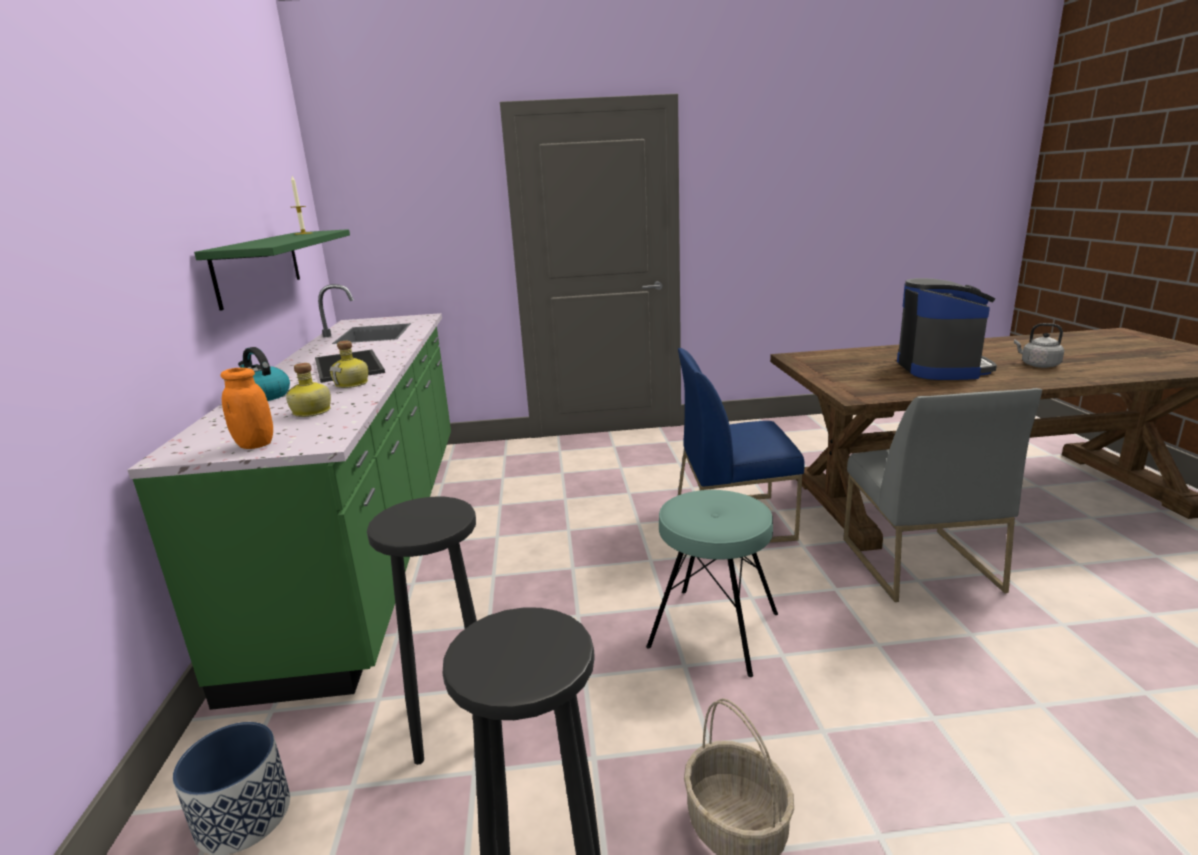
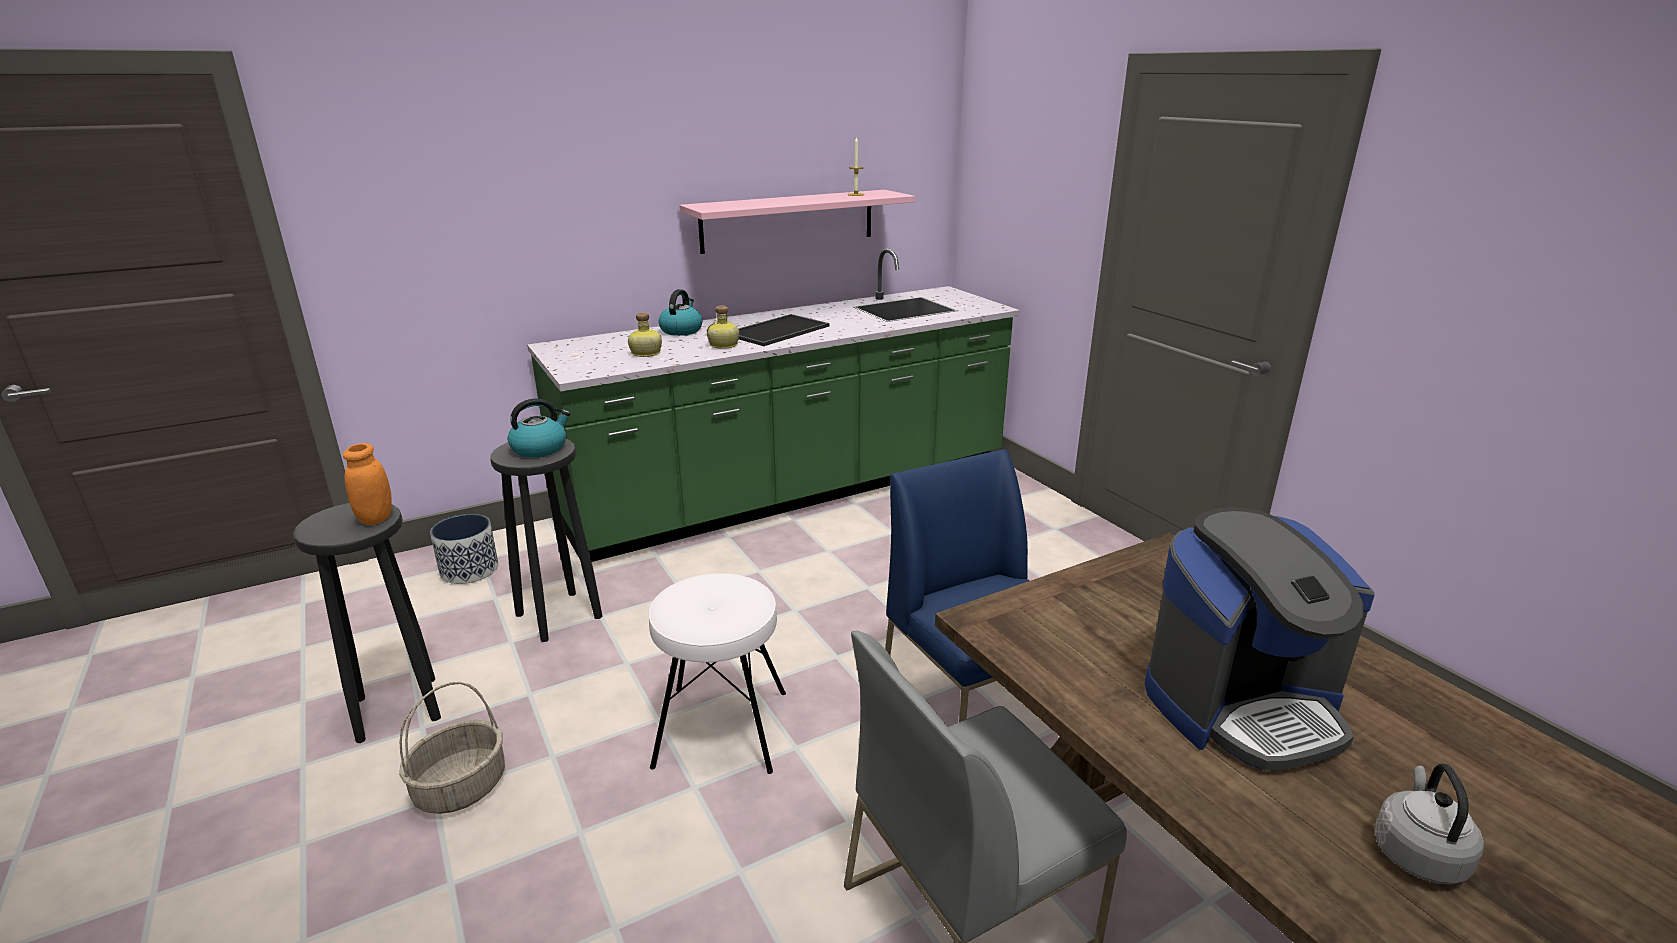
camera: 65 degrees right, 5 degrees up
(255, 444) = (571, 358): orange jar -> orange jar (376, 518)
(259, 266) = (788, 220): green shelf -> pink shelf
(422, 514) = (540, 448): none -> kettle
(714, 630) = (721, 729): turquoise stool -> white stool

